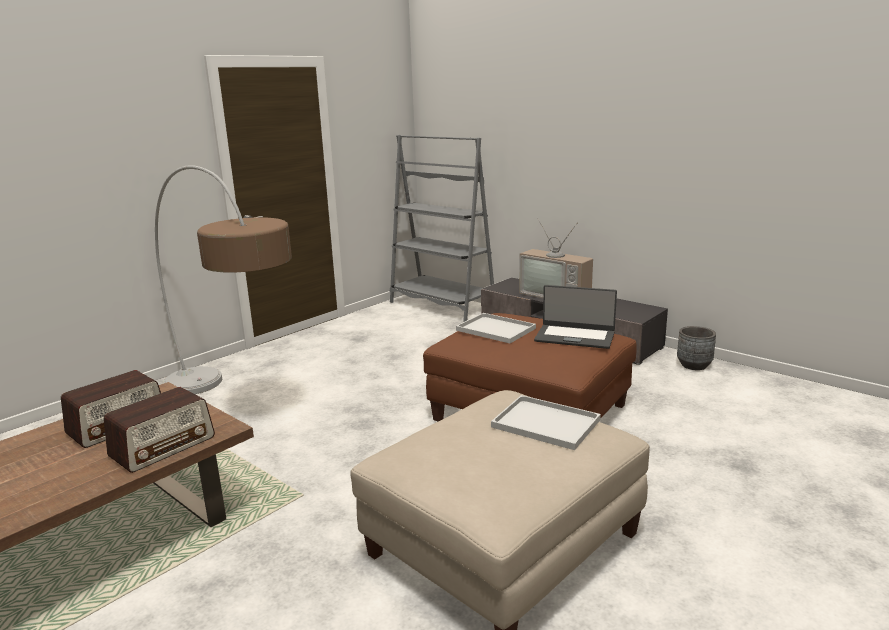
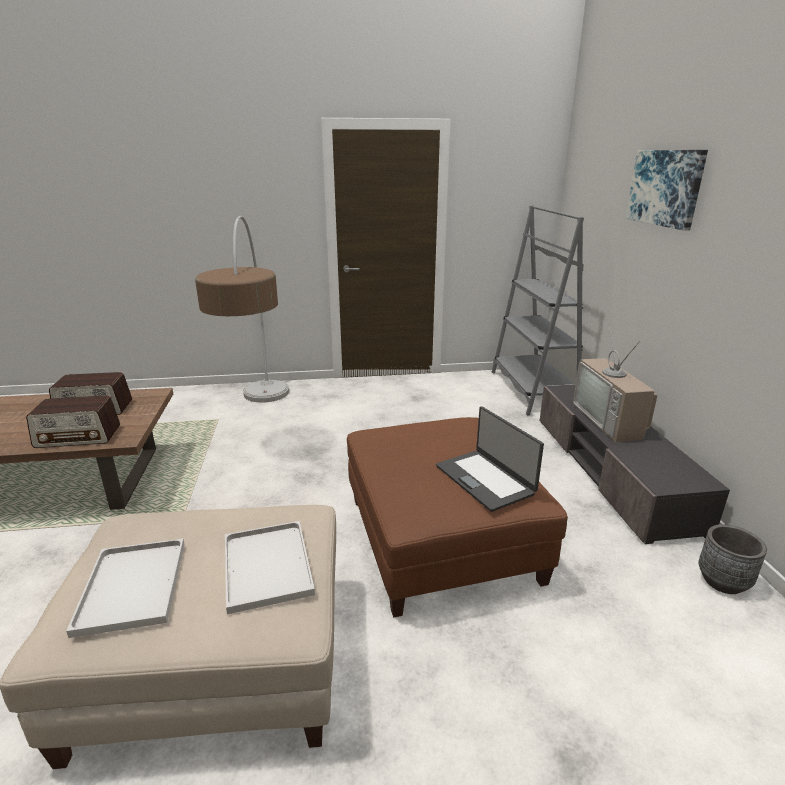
camera: 40 degrees right, 5 degrees up
(497, 329) = (431, 437): white tray -> white tray (133, 587)
(548, 108) = (665, 188): none -> picture

